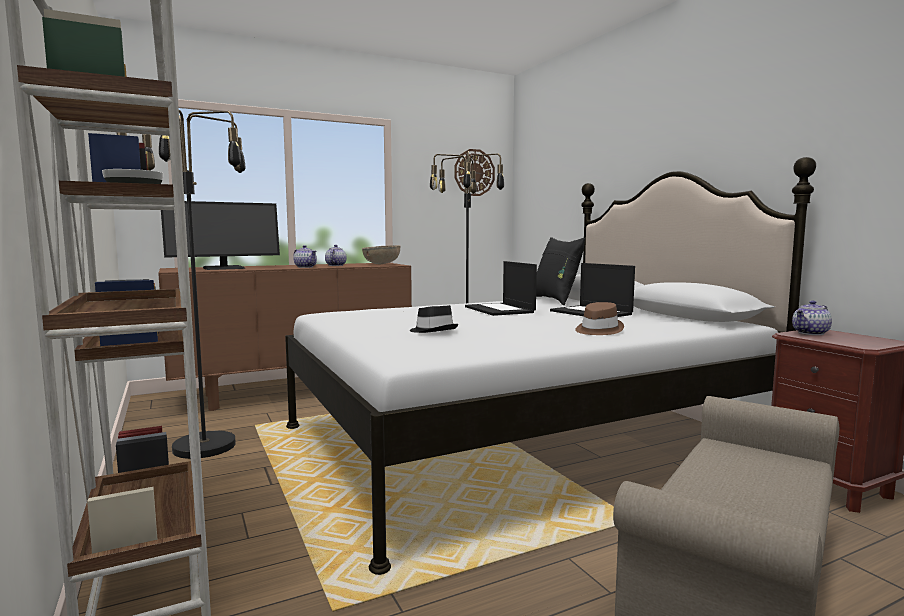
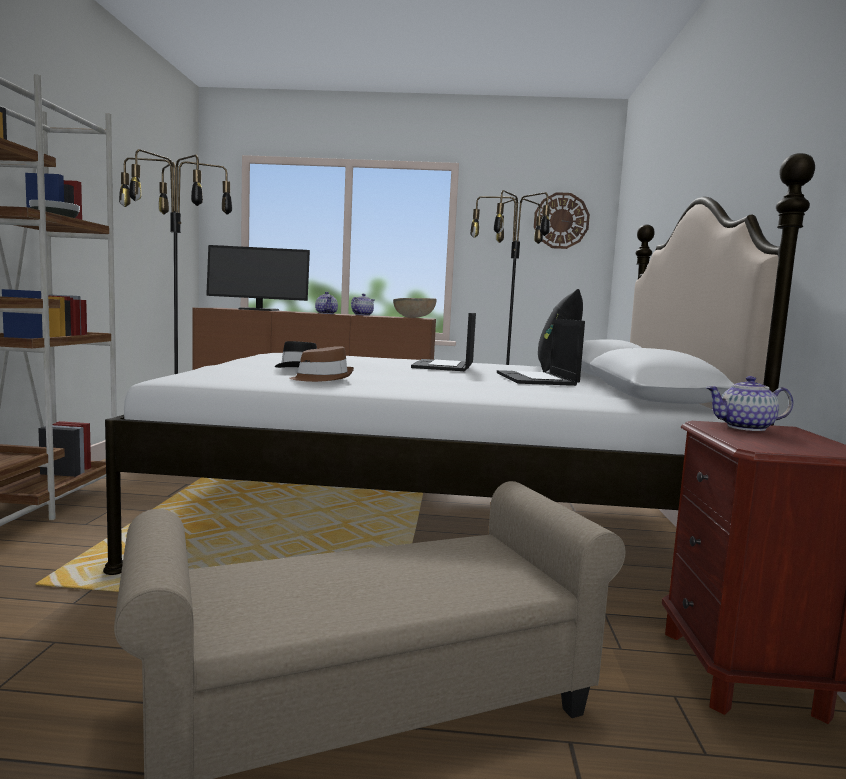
camera: 30 degrees right, 0 degrees up
(597, 330) = (454, 387): brown hat -> brown hat (322, 378)

